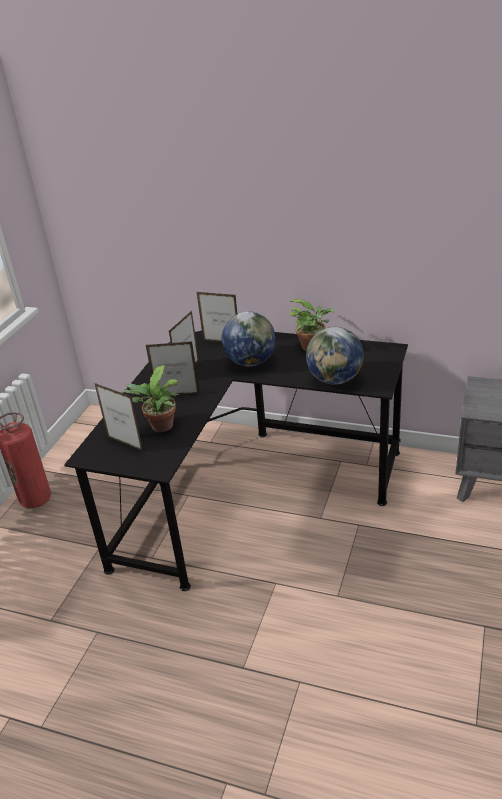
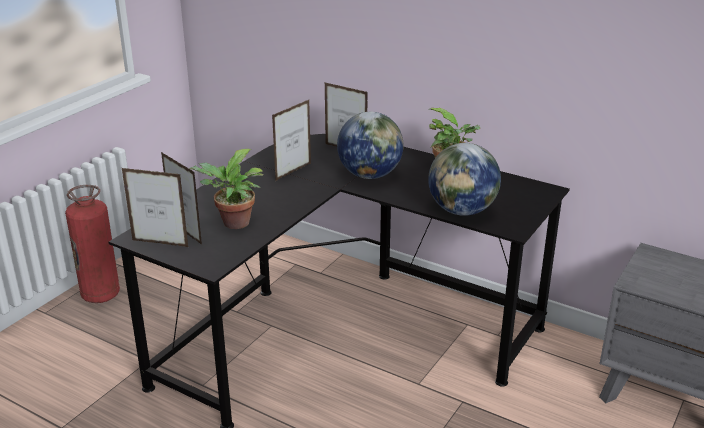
camera: 10 degrees right, 5 degrees down
(177, 395) = (269, 194): picture frame -> picture frame (160, 243)

